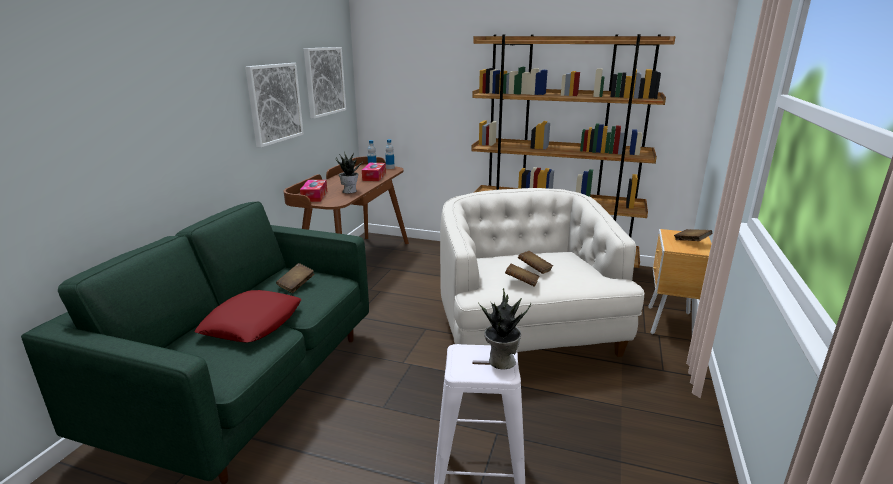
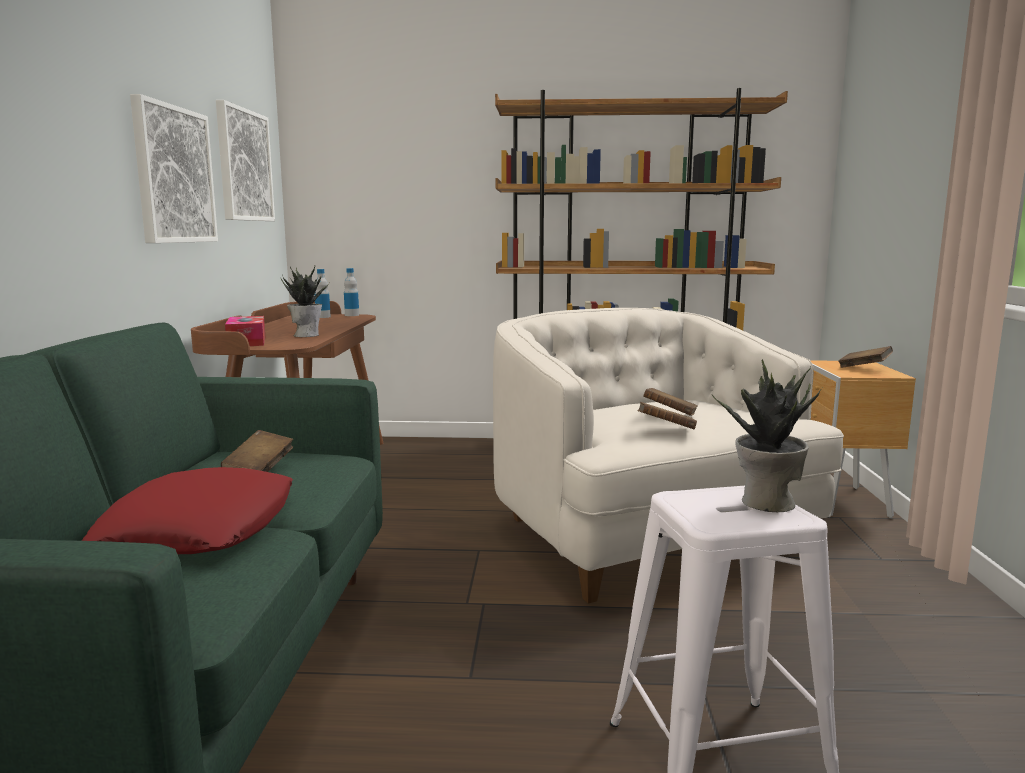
camera: 15 degrees left, 10 degrees down
(374, 176) = (334, 322): tissue box -> none

